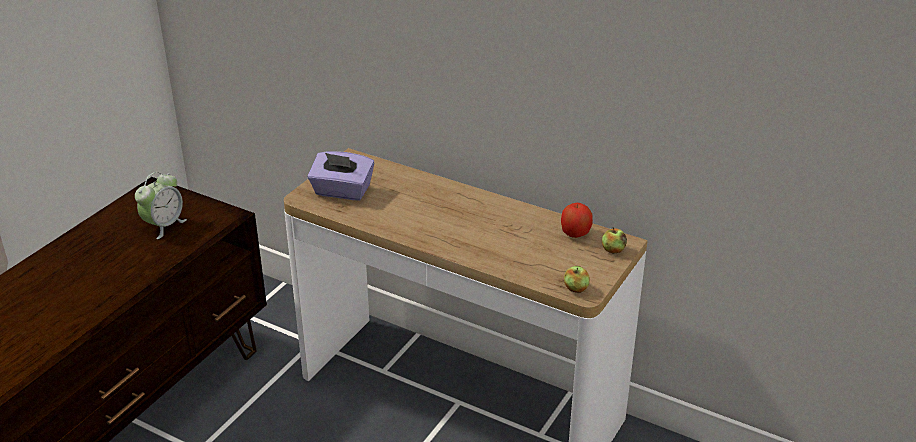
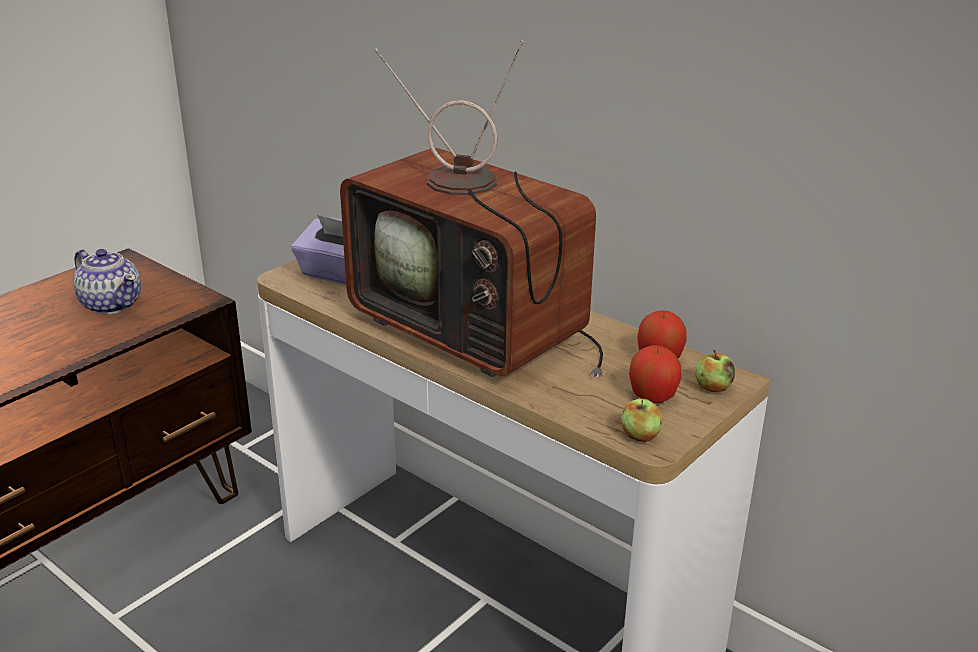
camera: 10 degrees right, 5 degrees down
(164, 226) = (111, 304): alarm clock -> teapot
(452, 225) = (477, 330): none -> television
(577, 261) = (652, 397): none -> apple

